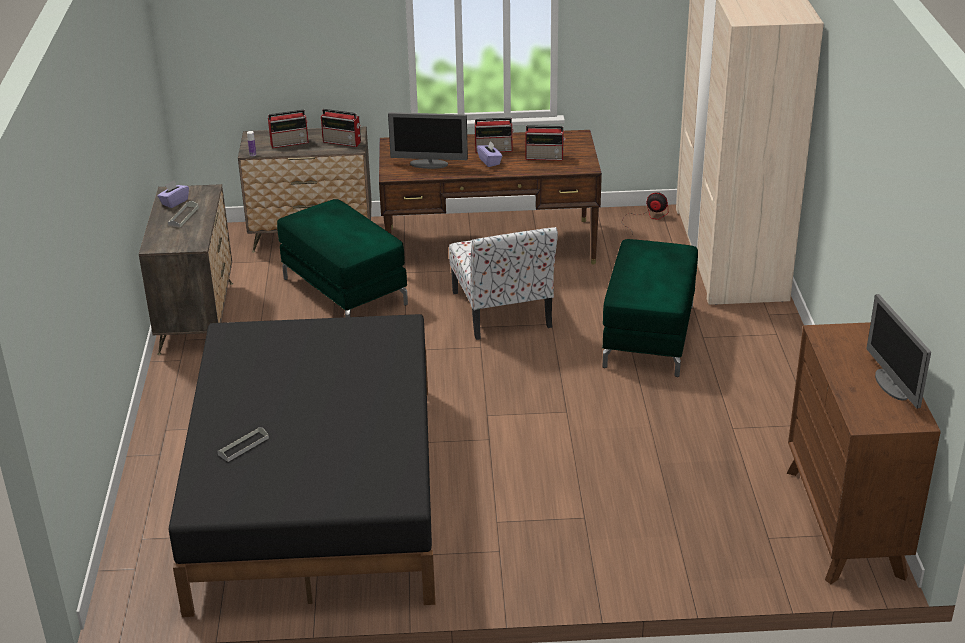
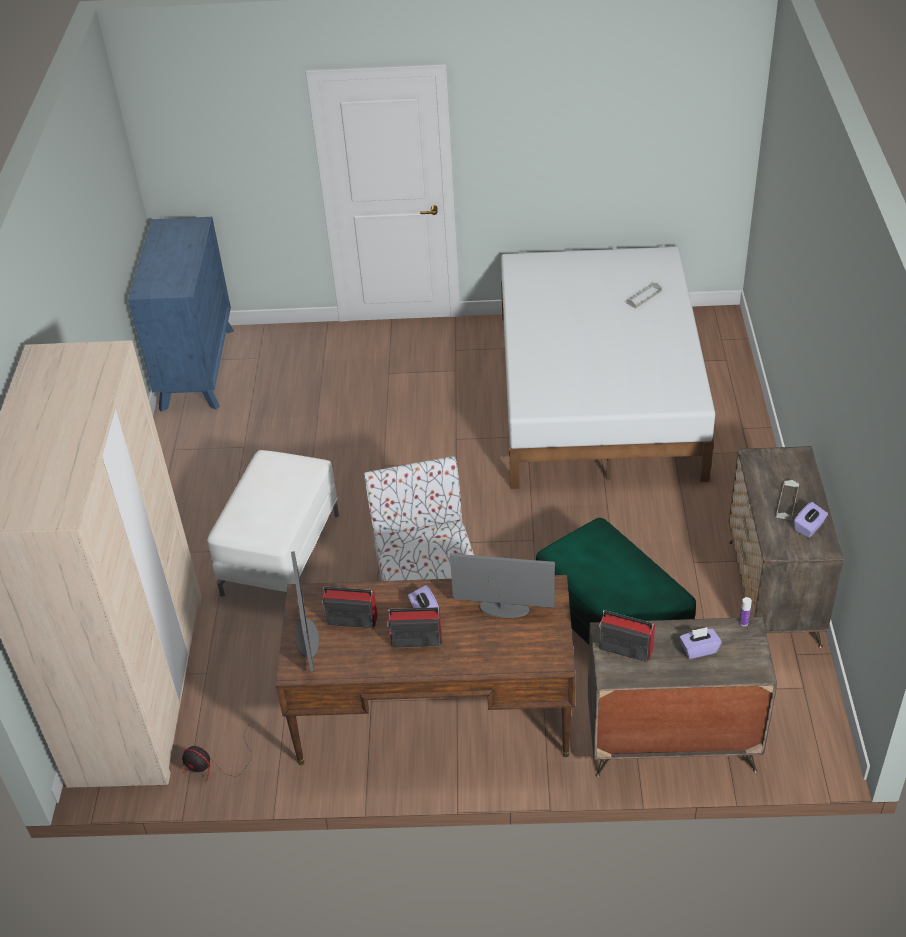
camera: 175 degrees left, 10 degrees up
(290, 142) = (698, 649): radio -> purple tissue box
(316, 493) = (599, 393): black bed -> white bed
(648, 335) = (281, 554): green ottoman -> white ottoman
(844, 522) = (197, 368): brown dresser -> blue dresser
(892, 385) = (160, 248): monitor -> monitor (306, 638)

